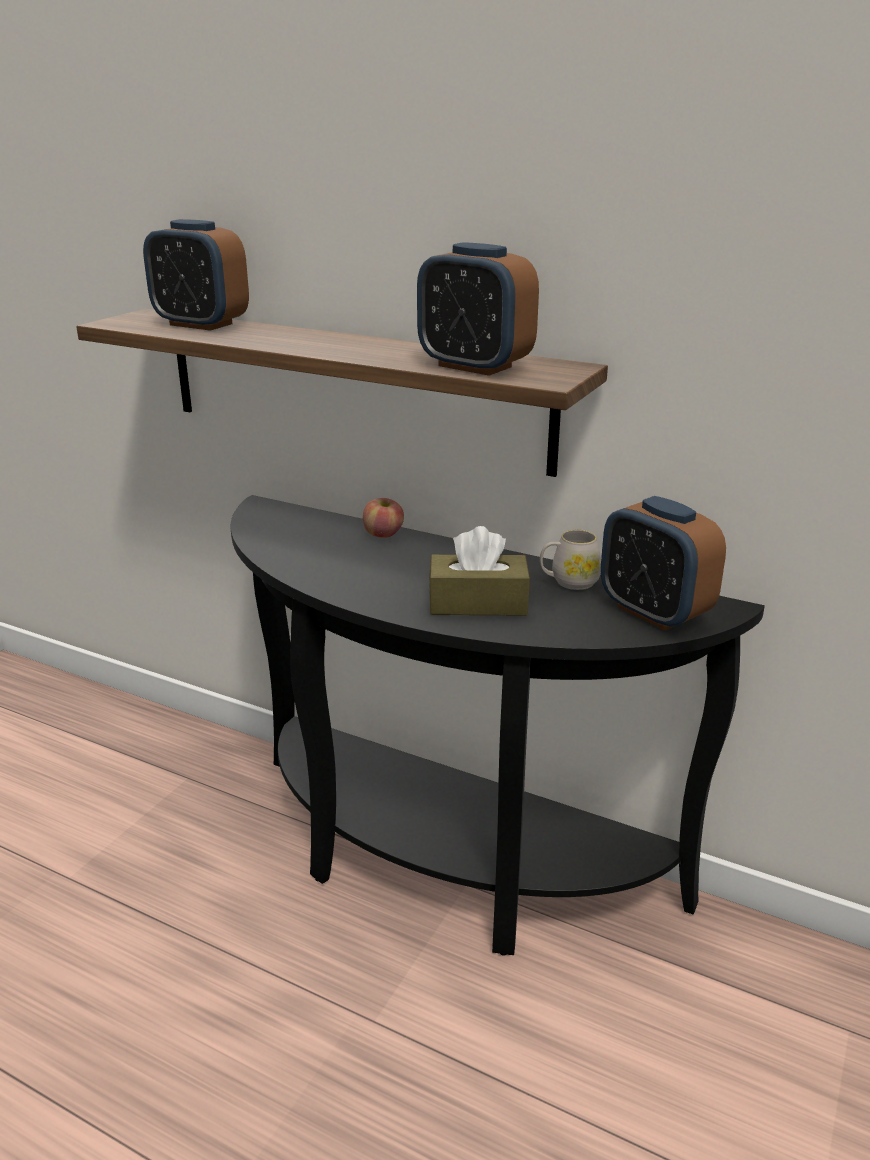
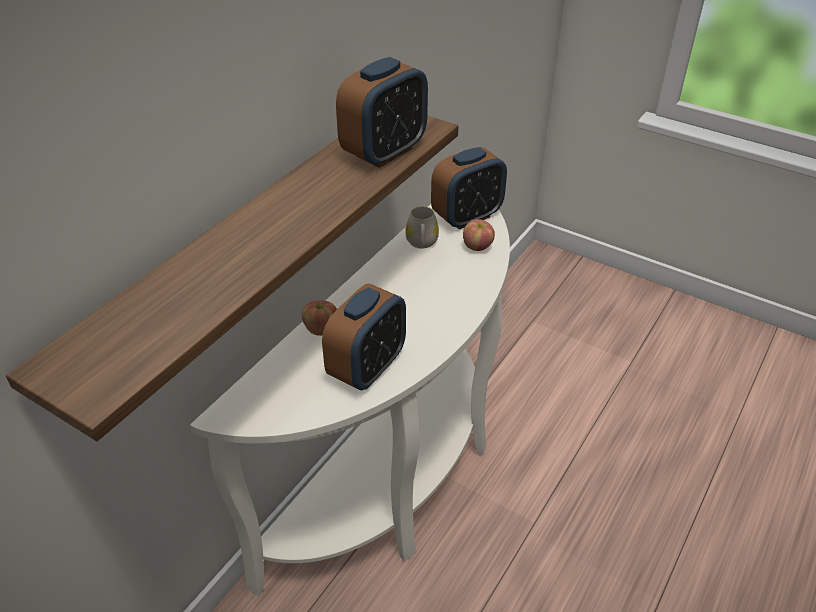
camera: 85 degrees left, 15 degrees up
(201, 324) = (150, 310): alarm clock -> alarm clock (367, 368)
(440, 863) = (400, 477): black console table -> white console table
(478, 603) = (449, 286): brown tissue box -> none
(580, 621) = (477, 246): none -> apple

